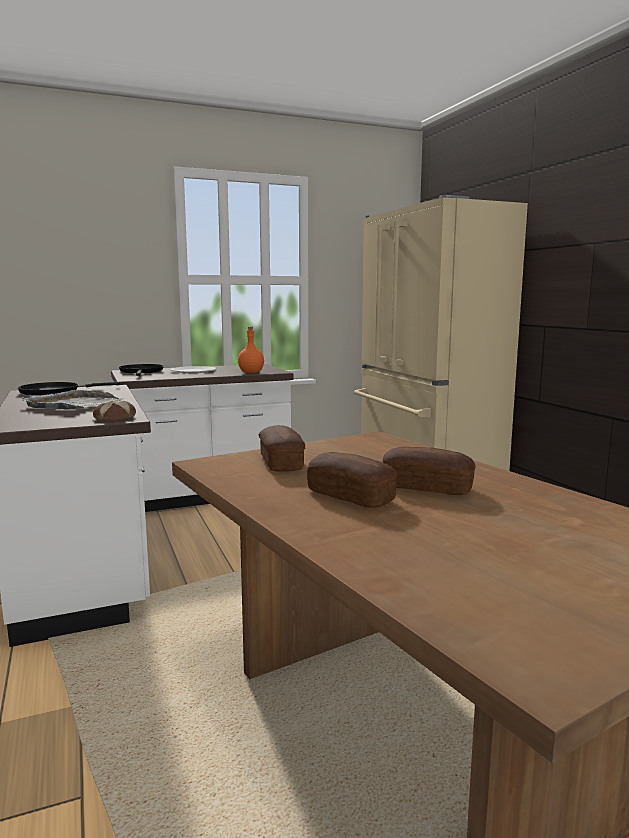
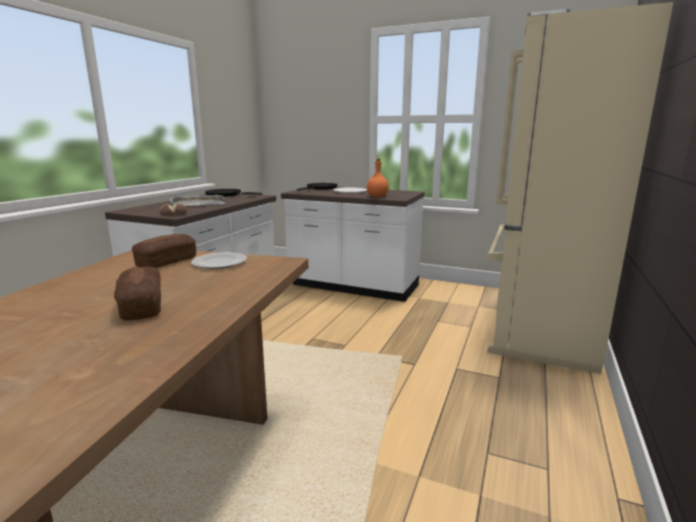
camera: 45 degrees right, 5 degrees up
(331, 450) = (220, 262): none -> plate
(350, 496) = (94, 295): bread -> none

